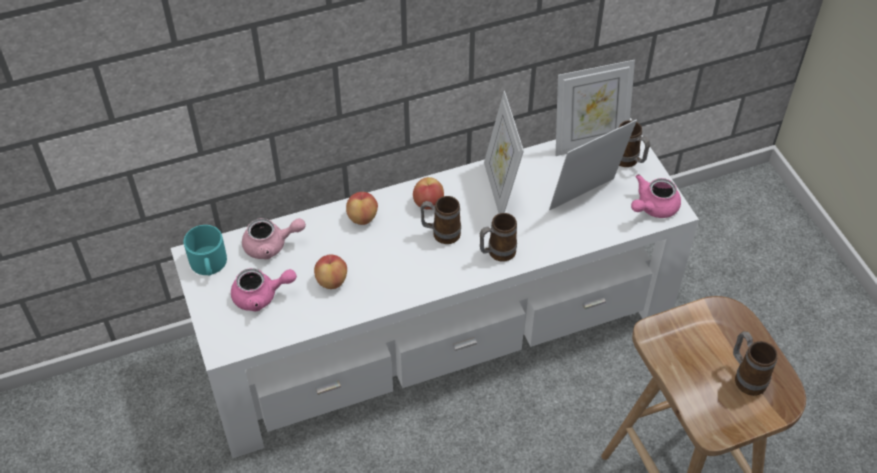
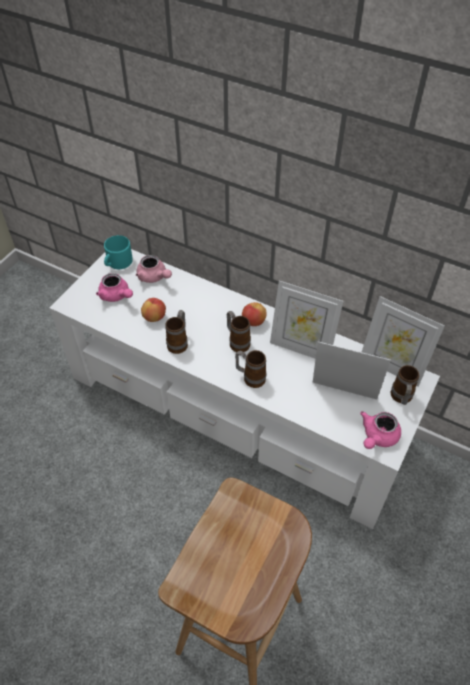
camera: 50 degrees right, 0 degrees up
(362, 217) = (212, 300): apple -> none
(500, 190) = (301, 348): picture frame -> picture frame turned 105 degrees counterclockwise
(652, 207) = (377, 437): pink teapot -> pink teapot turned 60 degrees counterclockwise
(746, 376) = (247, 579): mug -> mug (179, 342)

